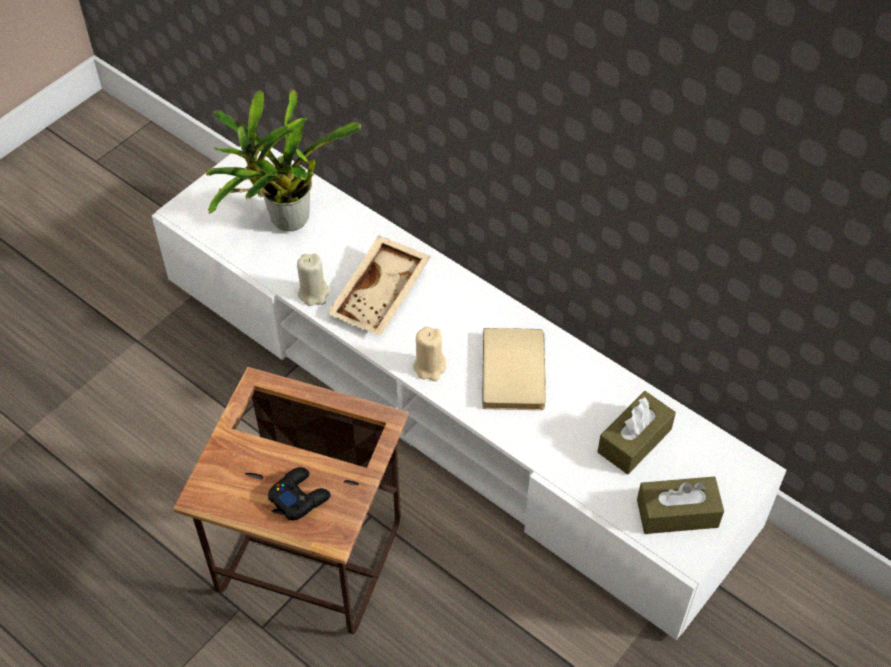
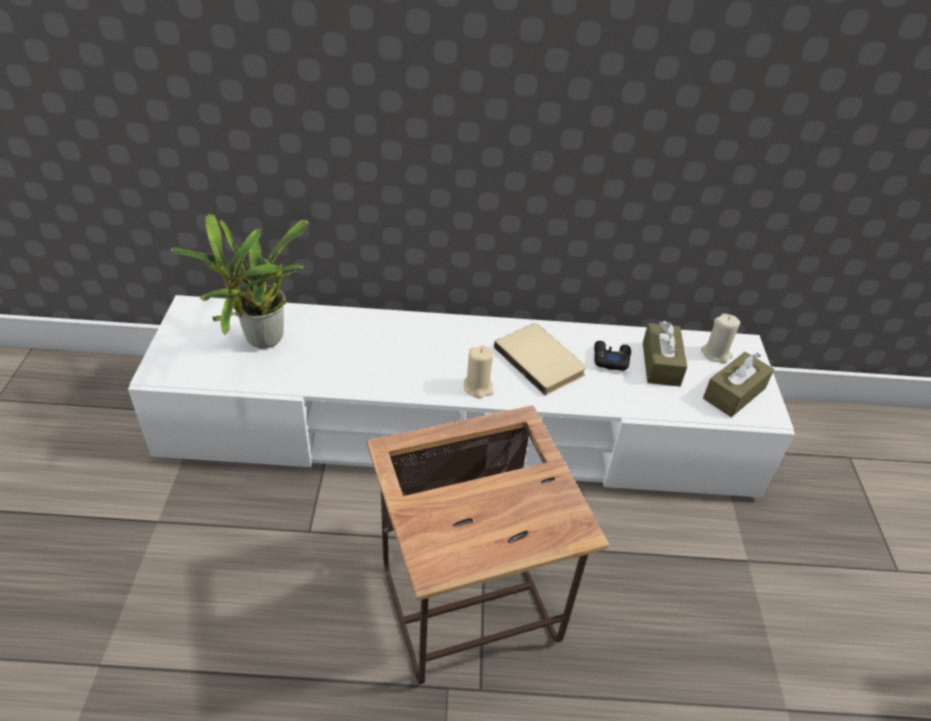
camera: 40 degrees left, 10 degrees down
(299, 497) = (519, 516): black game controller -> black game controller (610, 359)
(314, 293) = (336, 381): beige candle -> beige candle (716, 354)
(382, 295) = (392, 357): beige tray -> none

